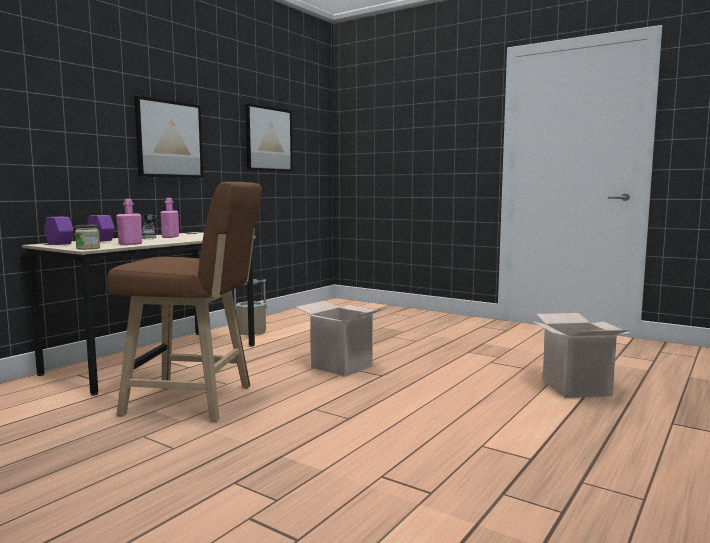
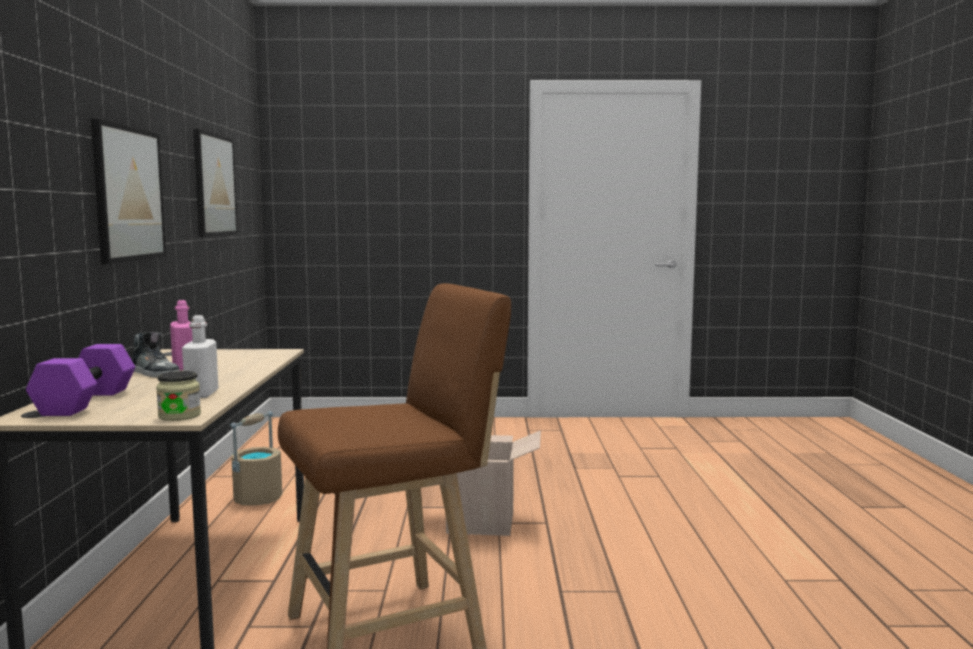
camera: 35 degrees left, 0 degrees up
(130, 244) = (202, 394): pink bottle -> white bottle
(576, 388) = (739, 488): cardboard box -> none

